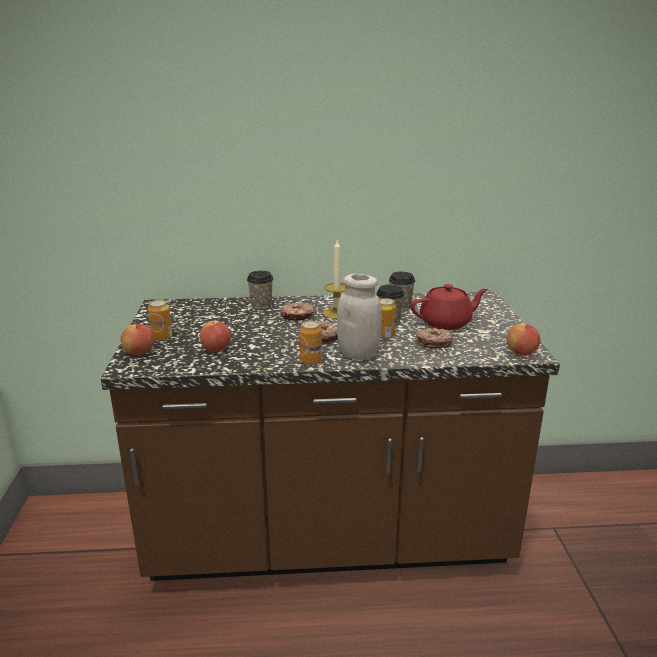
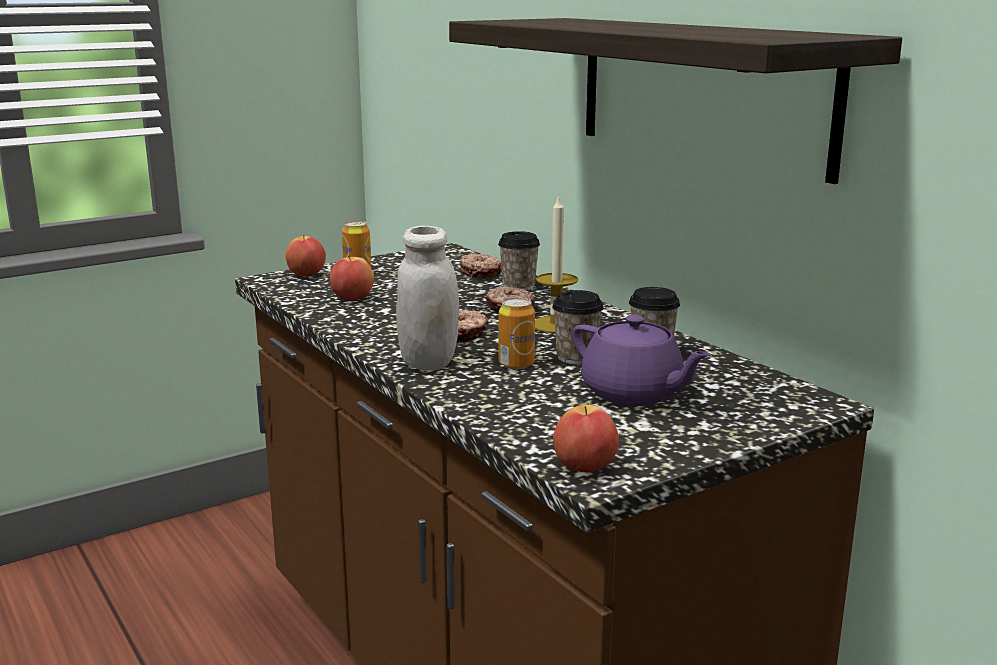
camera: 60 degrees right, 5 degrees down
(310, 361) = (375, 343): can -> none
(374, 167) = (701, 92): none -> shelf
(433, 343) = (535, 398): donut -> donut (481, 272)
(446, 323) = (633, 394): red teapot -> purple teapot

